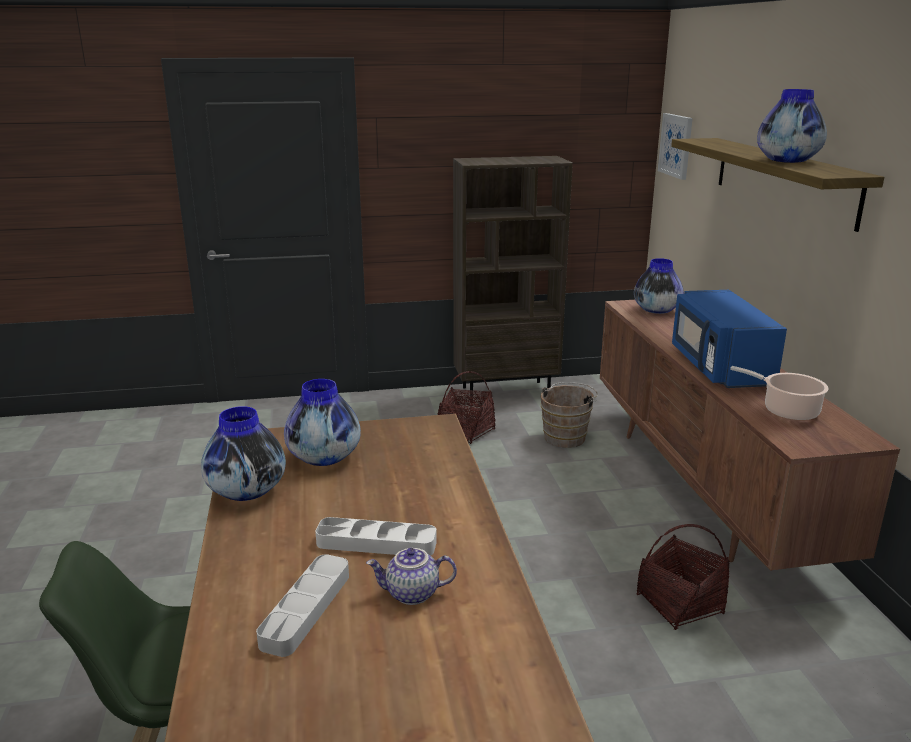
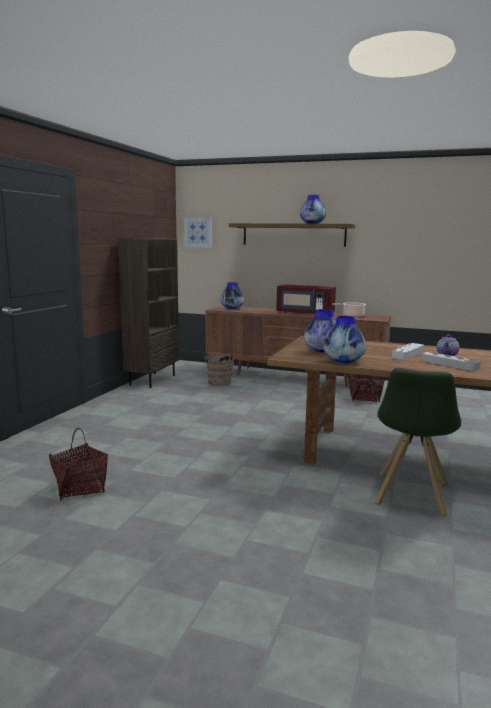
camera: 60 degrees left, 10 degrees down
(466, 431) = (180, 395): basket -> basket (80, 488)
(718, 367) = (304, 313): blue microwave -> red microwave

